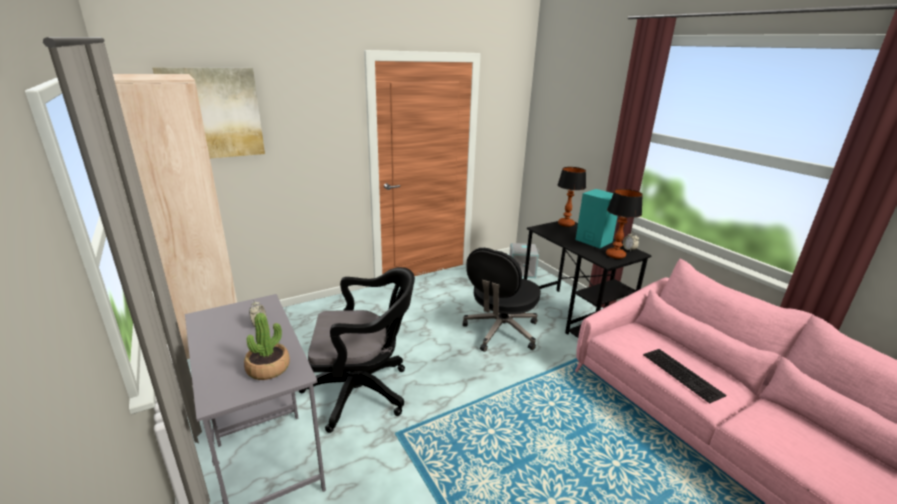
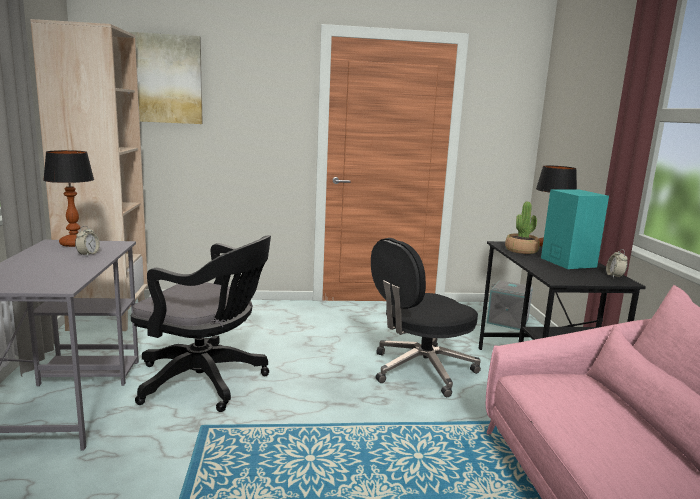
camera: 25 degrees right, 10 degrees down
(268, 368) = (47, 278): potted plant -> potted plant (521, 250)
(615, 255) = (582, 277): table lamp -> table lamp (74, 244)
(683, 374) = (602, 441): keyboard -> none

